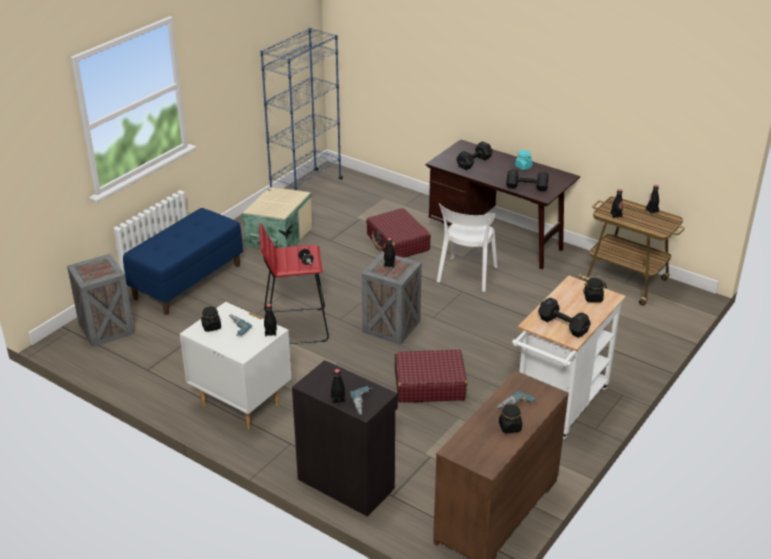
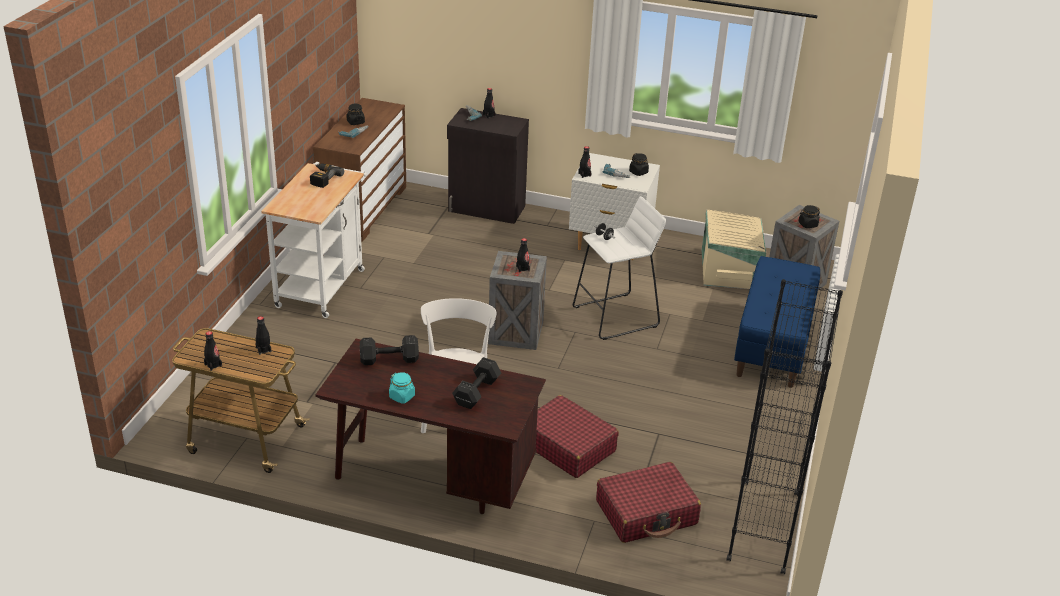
camera: 160 degrees right, 0 degrees up
(277, 237) = (728, 425): beige storage box -> beige storage box (730, 269)
(295, 326) = (616, 317): red stool -> white stool
(306, 188) = (764, 525): blue bookcase -> black bookcase
(429, 385) = (451, 284): red suitcase -> red suitcase (646, 513)
(562, 325) = (322, 178): black dumbbell -> power drill
(593, 298) = (293, 204): black jar -> black jar (807, 224)

